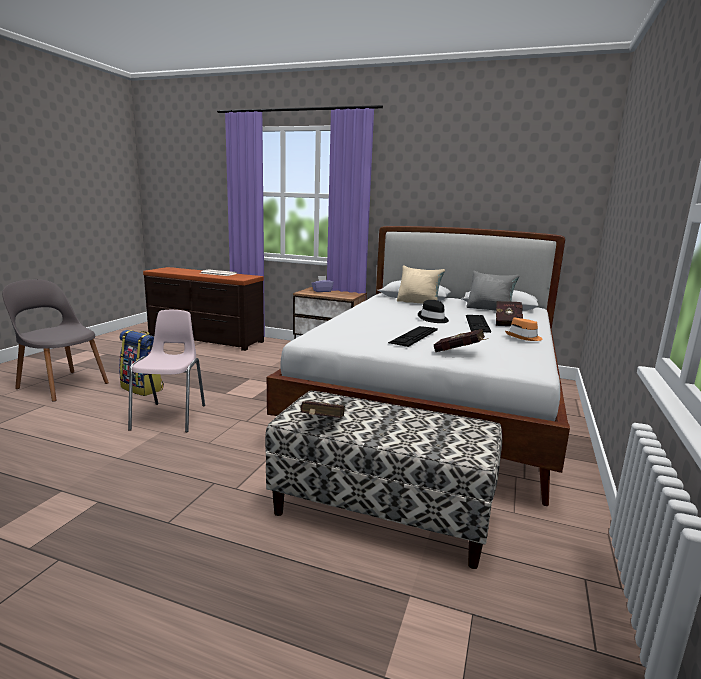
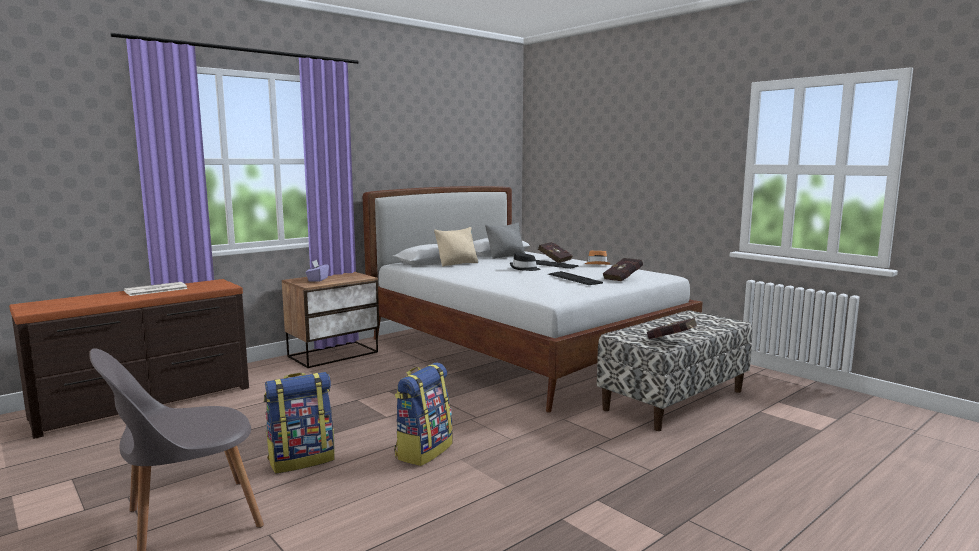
camera: 60 degrees left, 5 degrees down
(171, 417) = (423, 450): pink chair -> backpack

